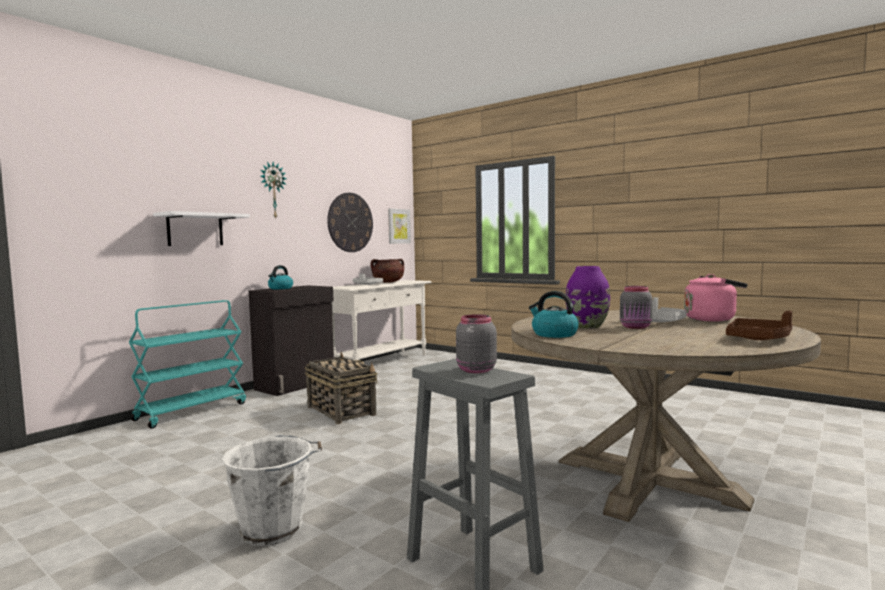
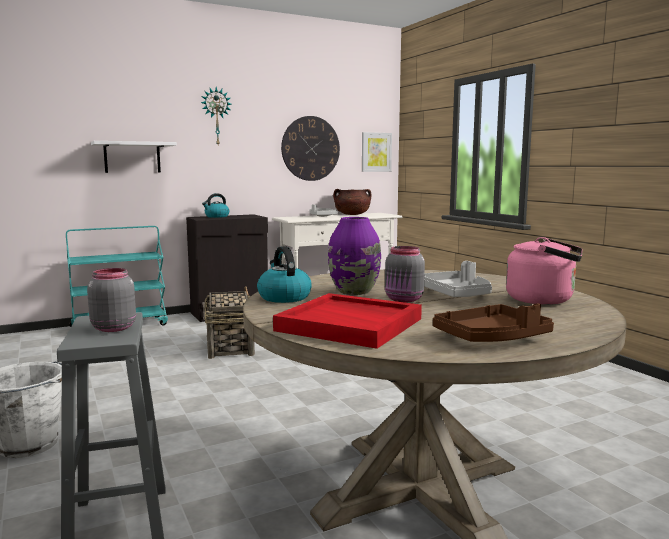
camera: 25 degrees right, 5 degrees up
(660, 342) = (351, 324): none -> red tray

